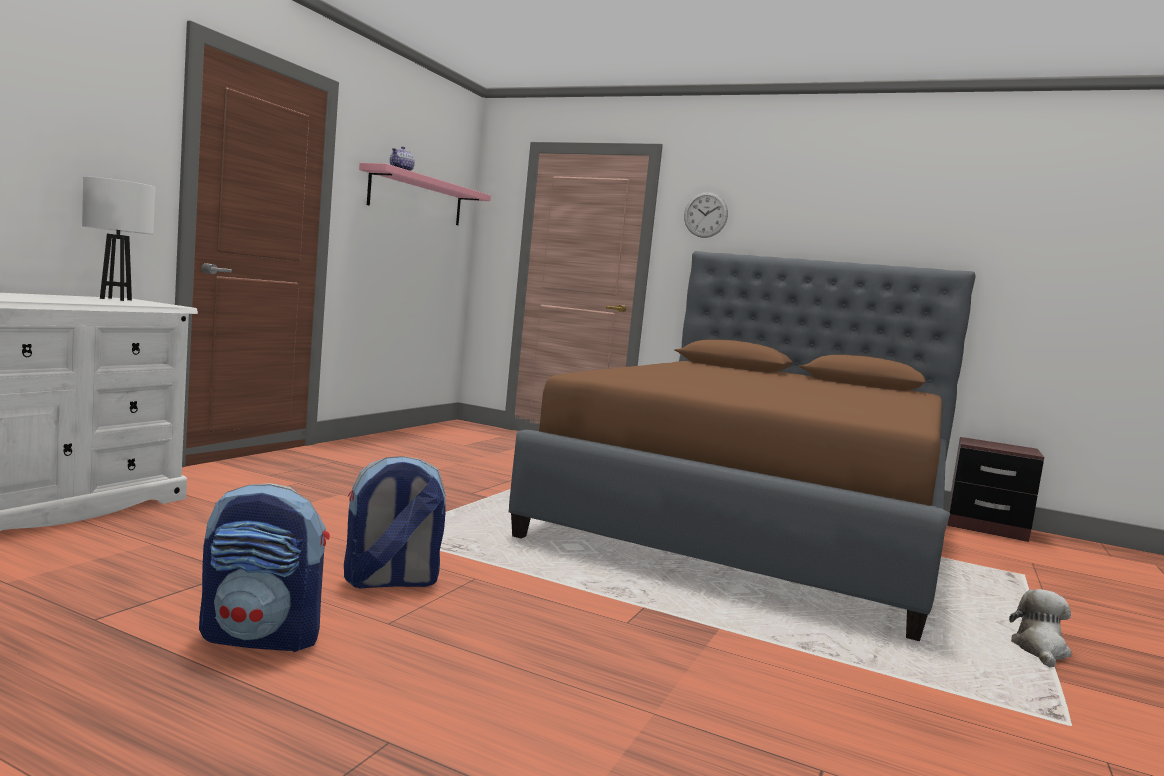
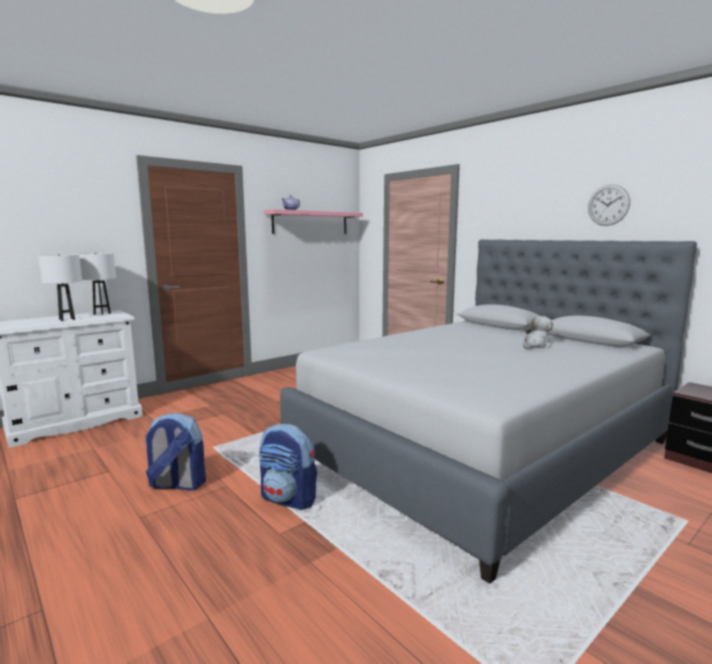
camera: 25 degrees right, 5 degrees up
(68, 299) = (67, 319): none -> white table lamp
(263, 637) = (70, 520): backpack -> backpack (289, 499)
(705, 214) = (488, 212): wall clock -> wall clock (608, 205)
(756, 522) = (480, 447): brown bed -> grey bed
(1040, 650) = (605, 612): plush toy -> plush toy (536, 345)

